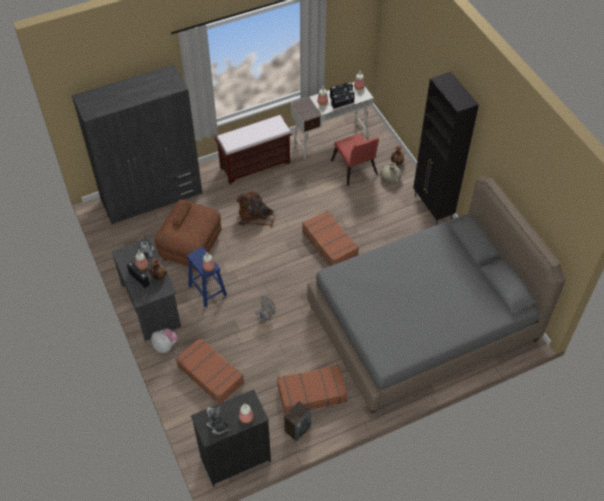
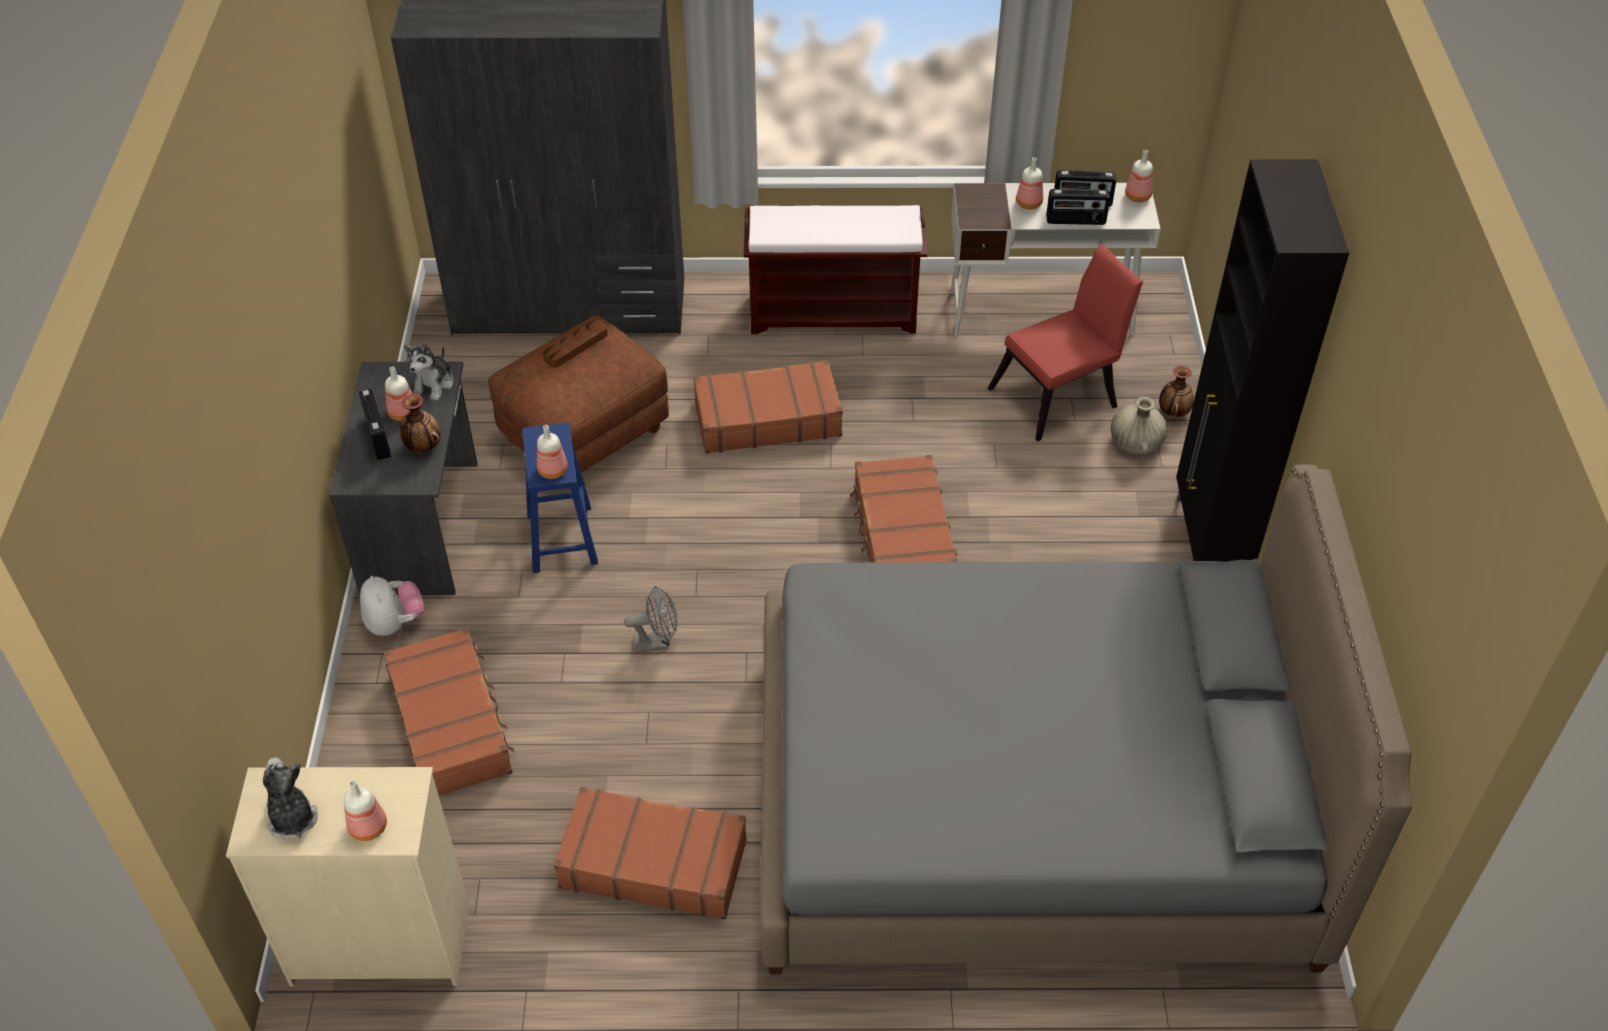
camera: 25 degrees right, 5 degrees down
(235, 459) = (381, 942): black dresser -> beige dresser
(255, 216) = (767, 419): brown backpack -> brown suitcase
(297, 428) = (568, 934): speaker -> none
(355, 170) = (1060, 396): red chair -> red chair turned 120 degrees counterclockwise

